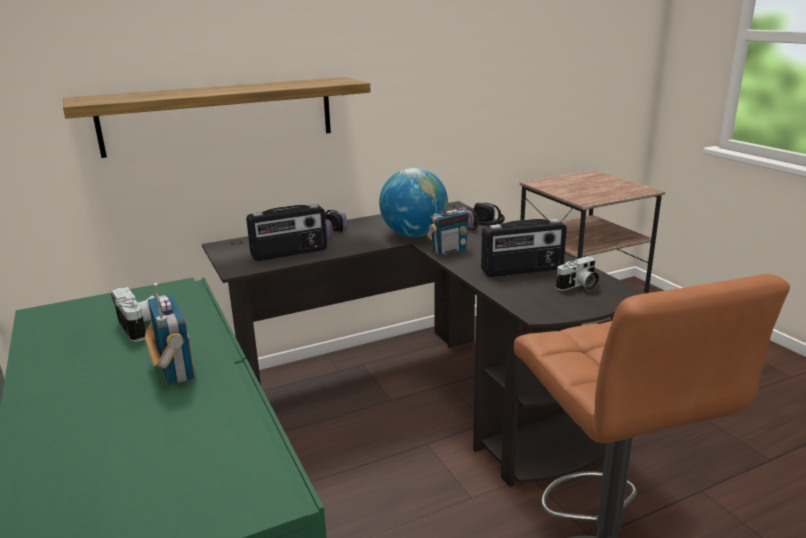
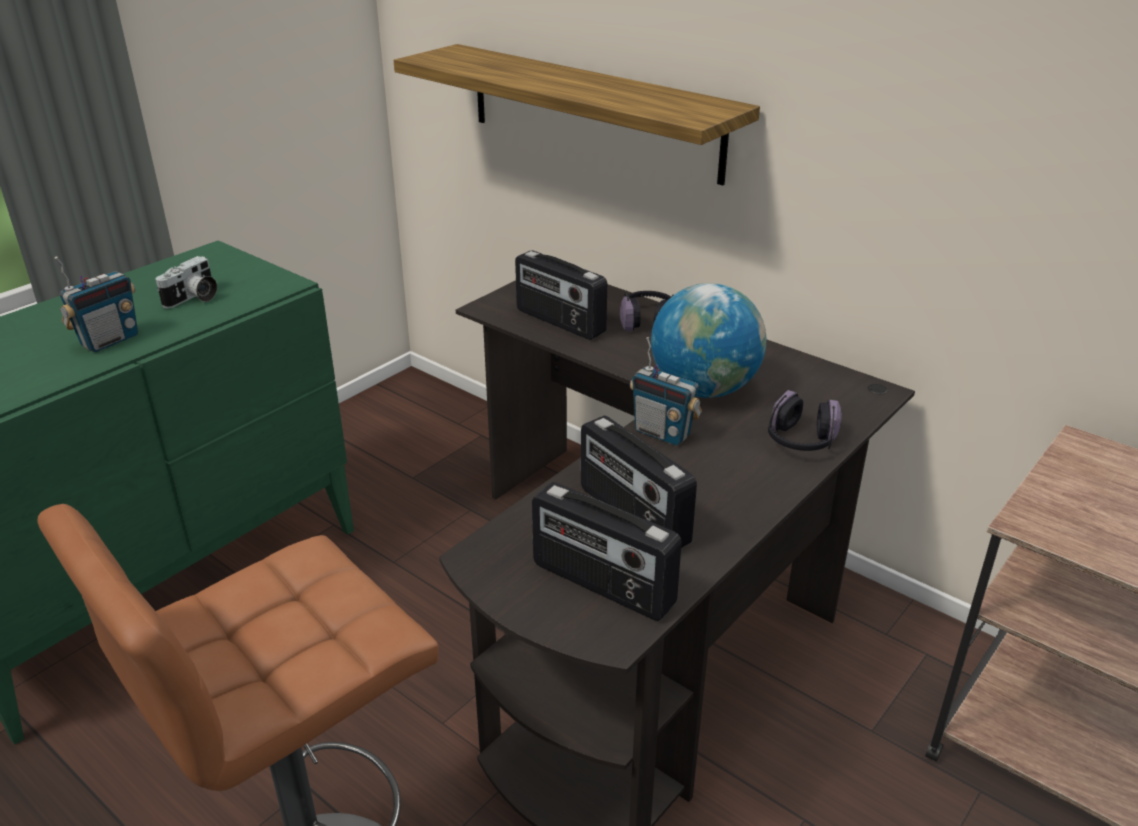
camera: 65 degrees right, 10 degrees up
(579, 287) = (602, 585): camera -> radio

